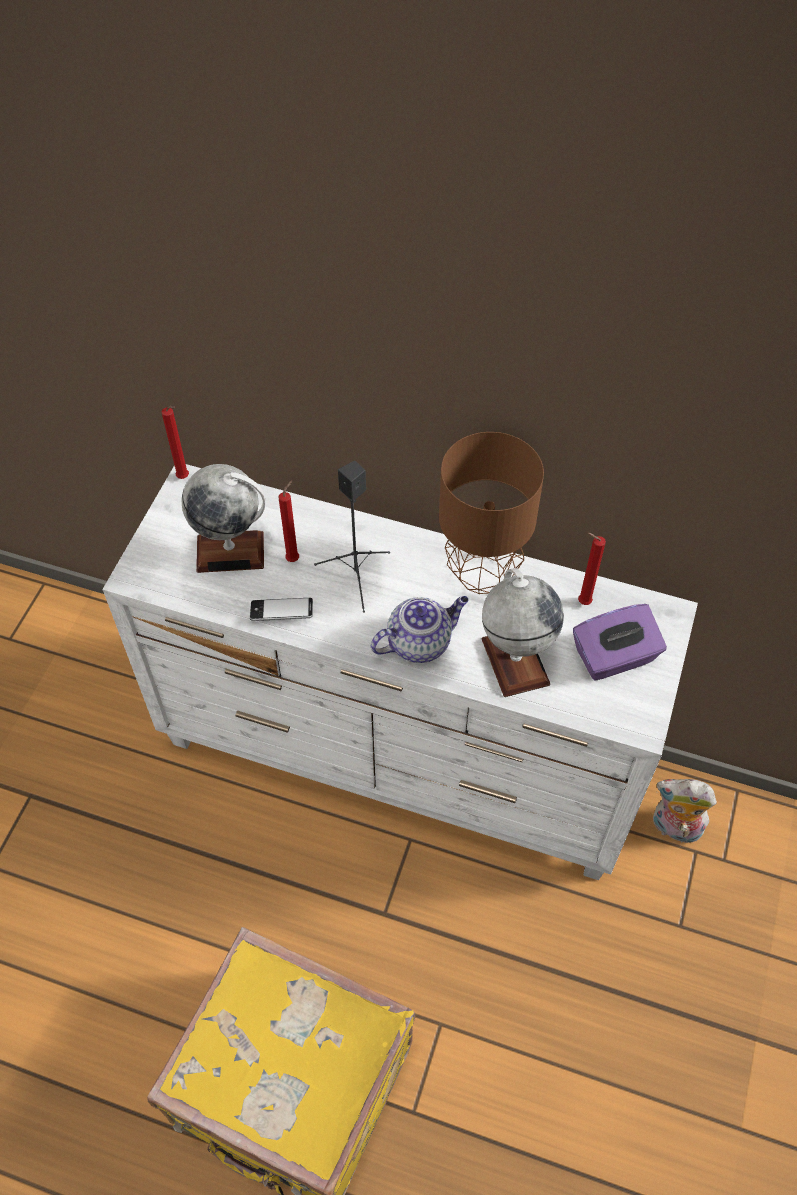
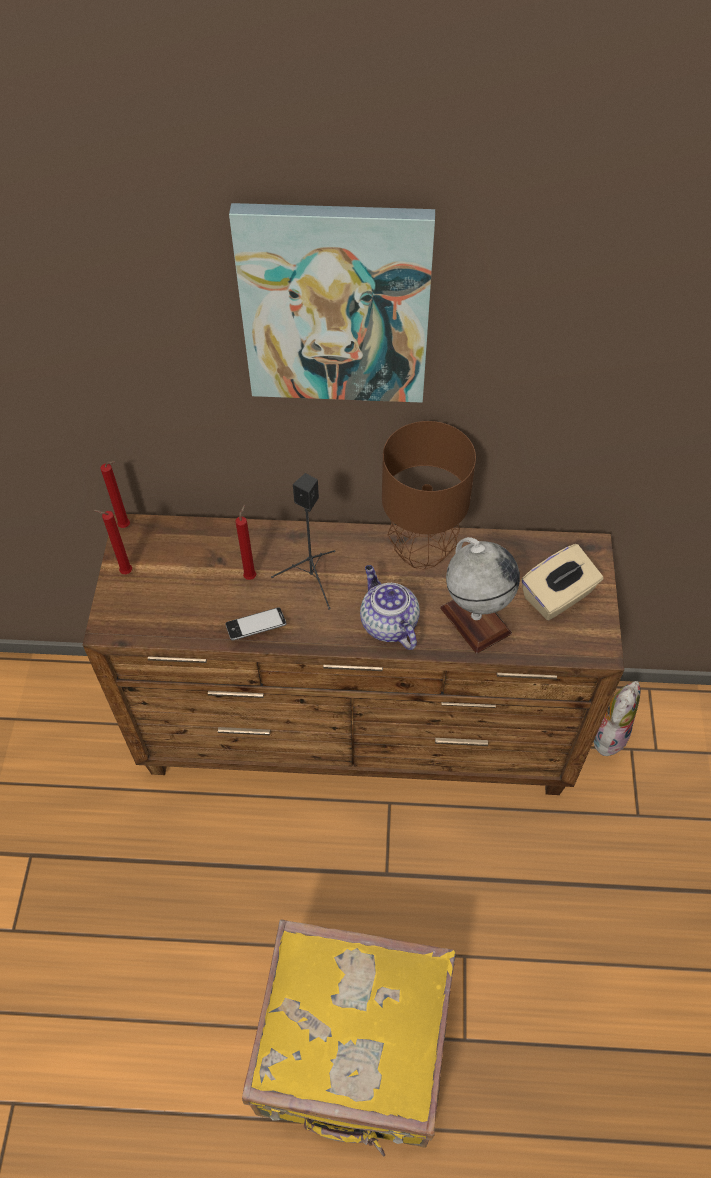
camera: 15 degrees left, 0 degrees up
(230, 551) = (191, 583): globe -> none
(400, 758) = (359, 734): white dresser -> brown dresser
(413, 288) = (335, 305): none -> picture
(420, 642) = (387, 623): teapot -> teapot turned 75 degrees counterclockwise
(582, 602) = (514, 556): red candle -> red candle (124, 572)
(614, 657) = (558, 596): purple tissue box -> beige tissue box
(674, 828) = (608, 734): plush toy -> plush toy turned 120 degrees clockwise

